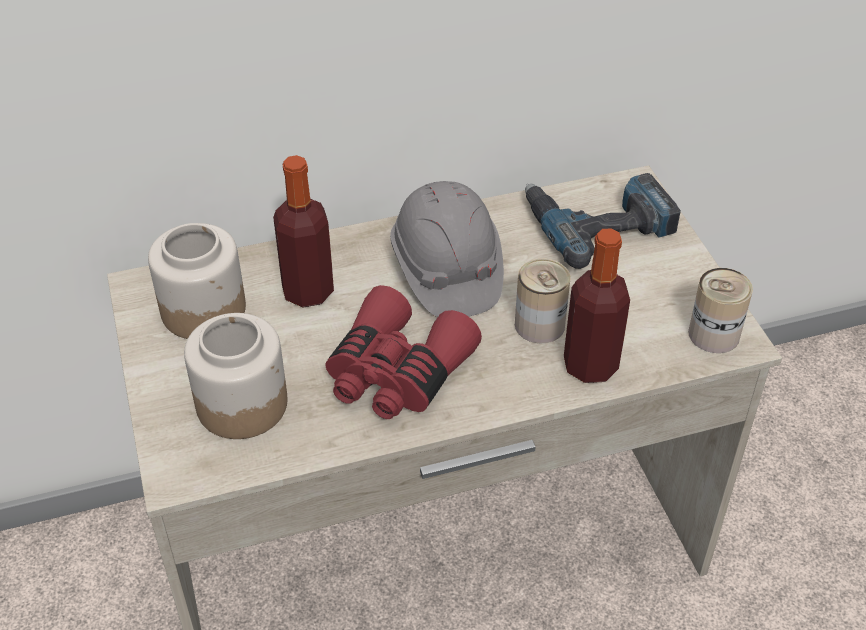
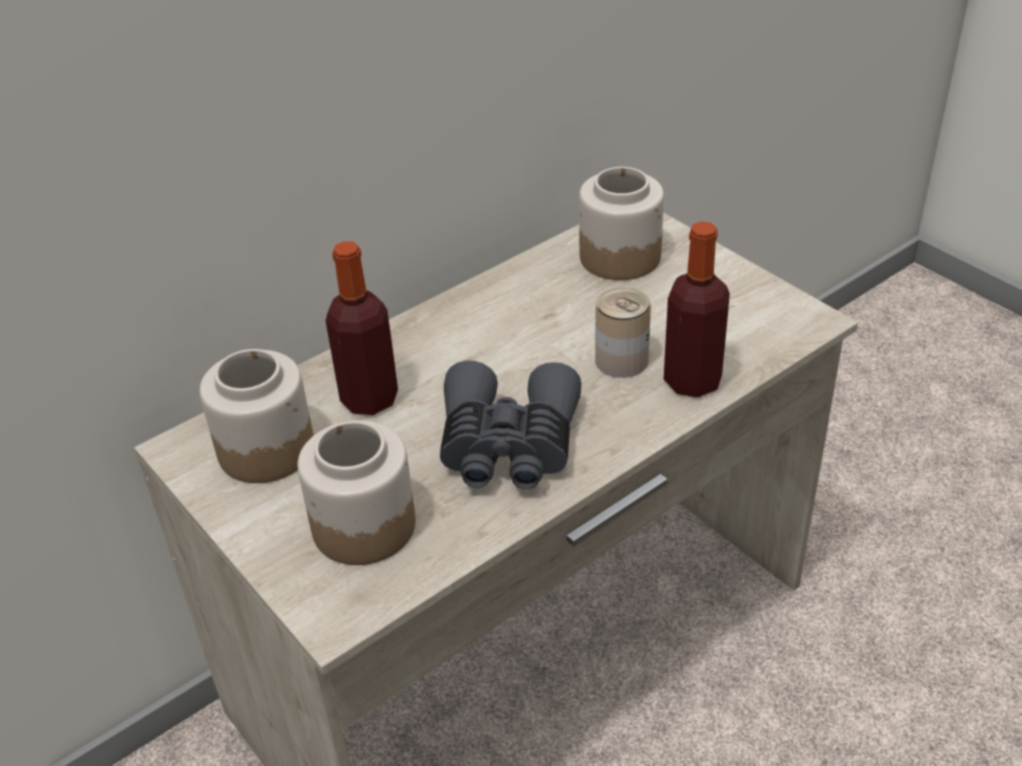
camera: 20 degrees left, 5 degrees down
(396, 373) = (508, 446): red binoculars -> grey binoculars
(446, 271) = (500, 339): grey hard hat -> none
(598, 222) = (620, 256): power drill -> jar
(714, 334) = (786, 320): can -> none

